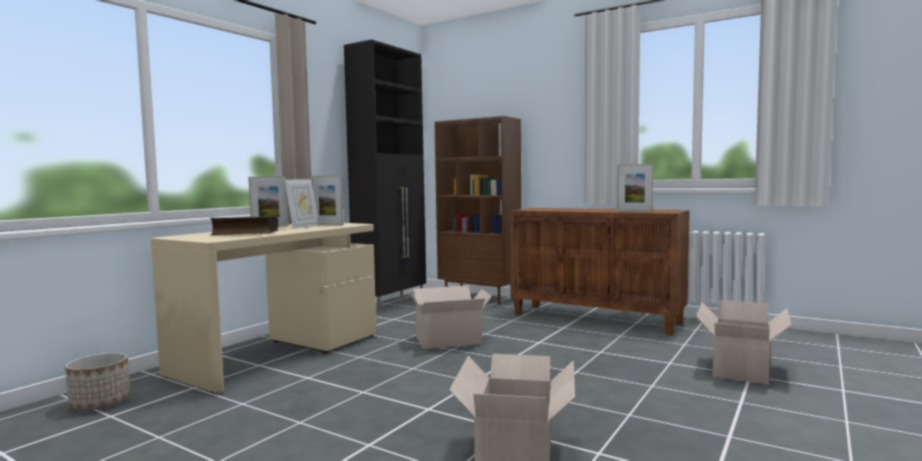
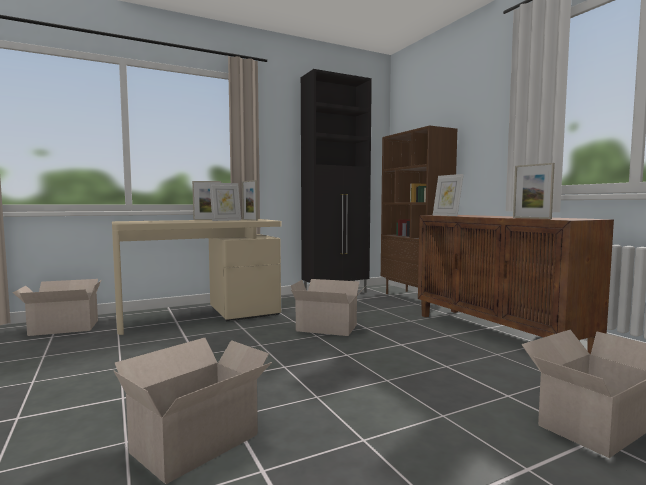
camera: 30 degrees right, 0 degrees up
(100, 403) = (62, 328): planter -> cardboard box
(245, 233) = (167, 221): book -> none
(542, 210) = (447, 215): none -> picture frame

